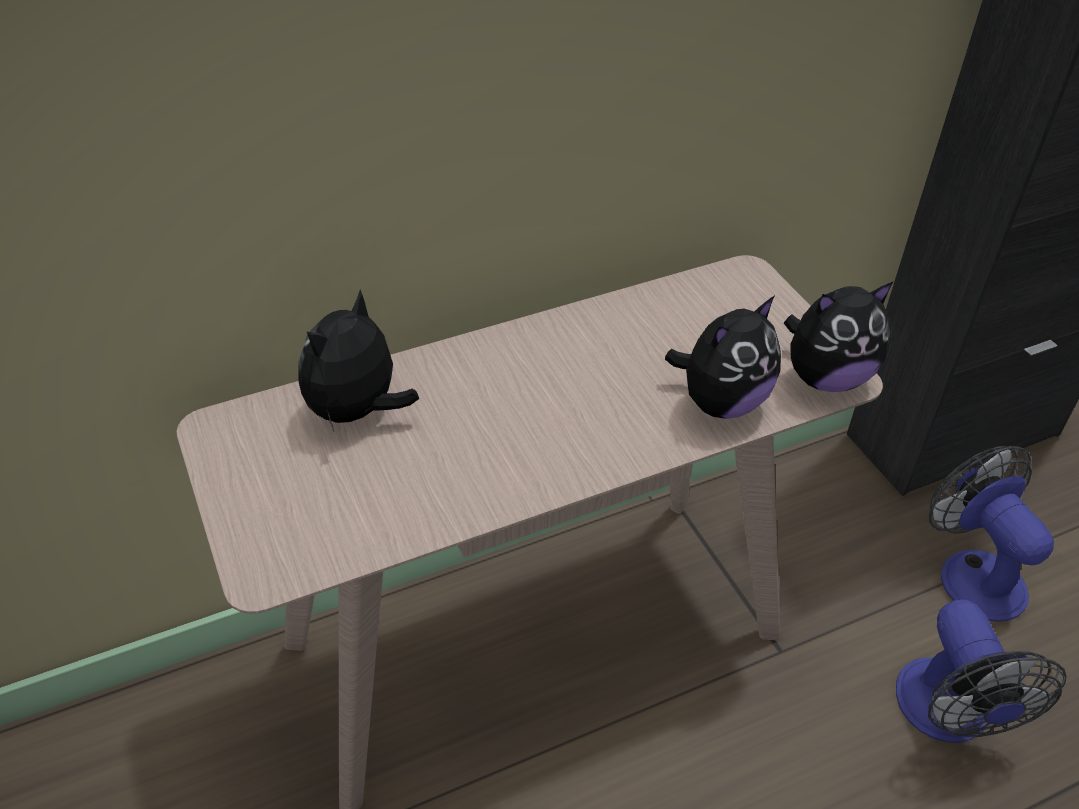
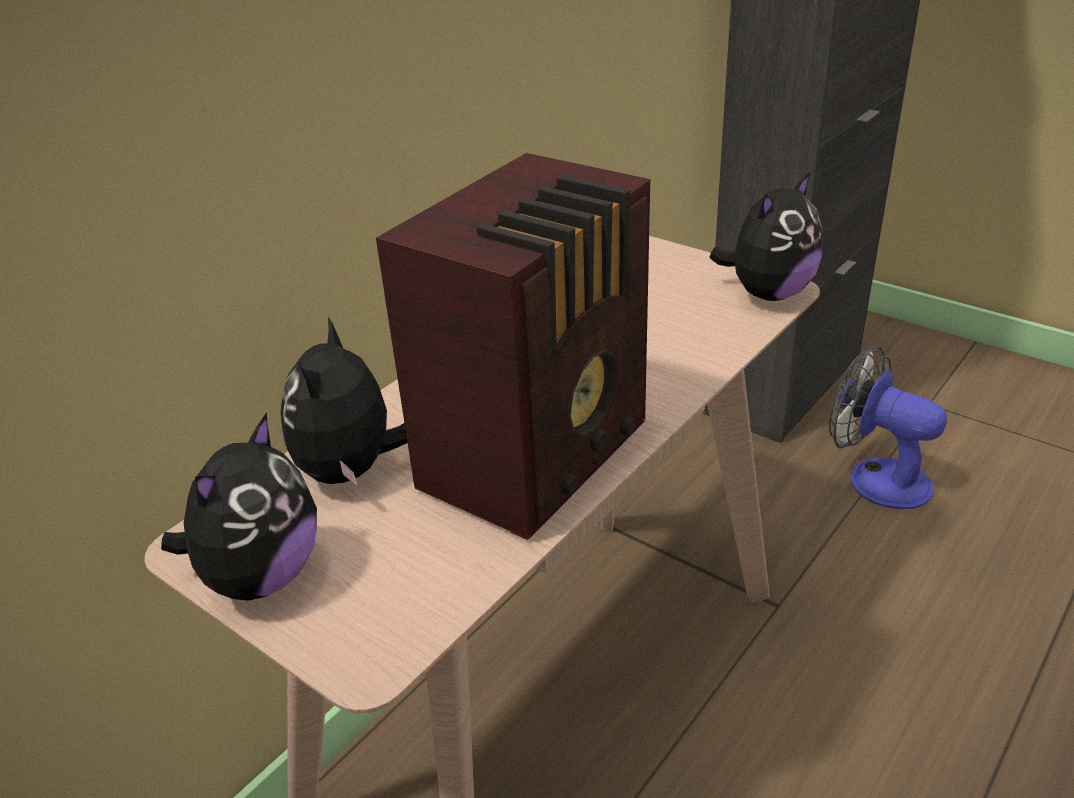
camera: 25 degrees left, 10 degrees down
(501, 460) = (541, 455): none -> radio
(721, 402) = (700, 339): plush toy -> plush toy (260, 576)
(949, 716) = (944, 595): fan -> none

